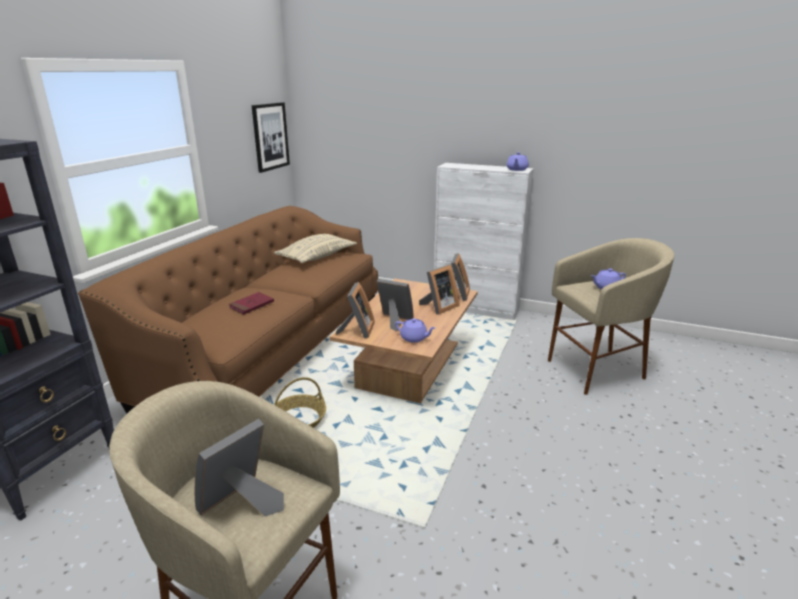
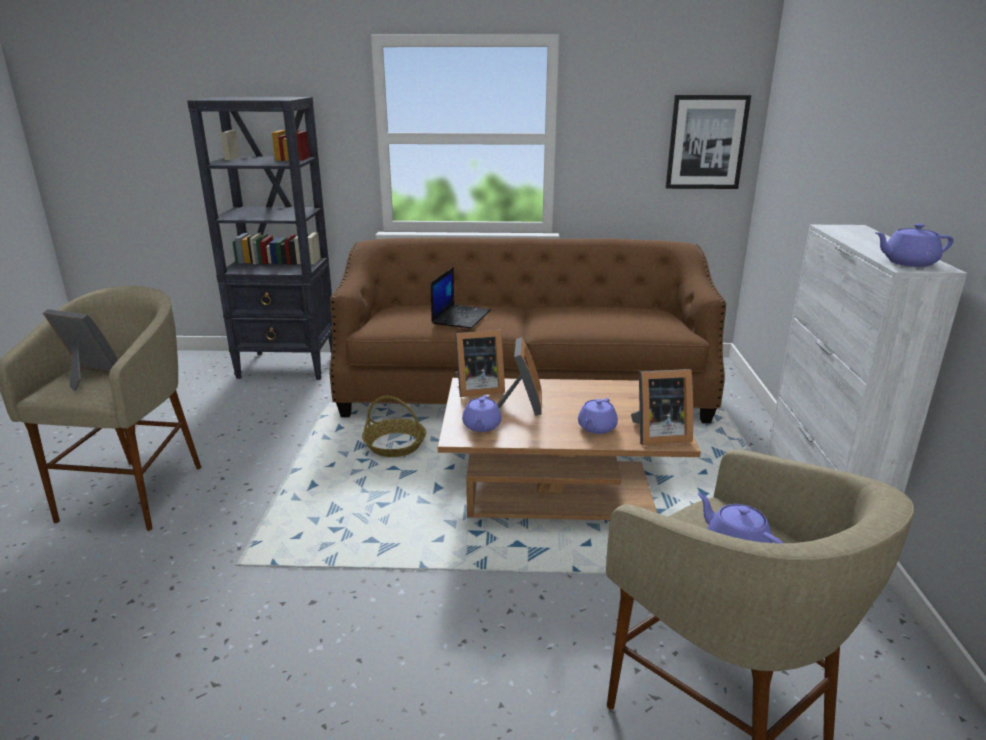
camera: 70 degrees right, 0 degrees up
(251, 305) = (461, 317): red book -> laptop
(317, 257) = (636, 314): beige pillow -> none
(439, 307) = (596, 428): picture frame -> purple teapot

